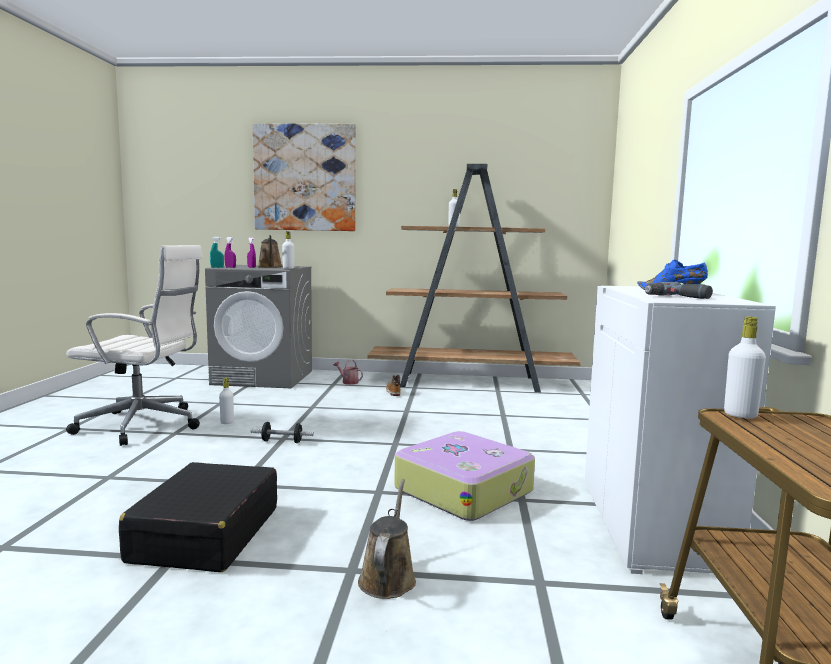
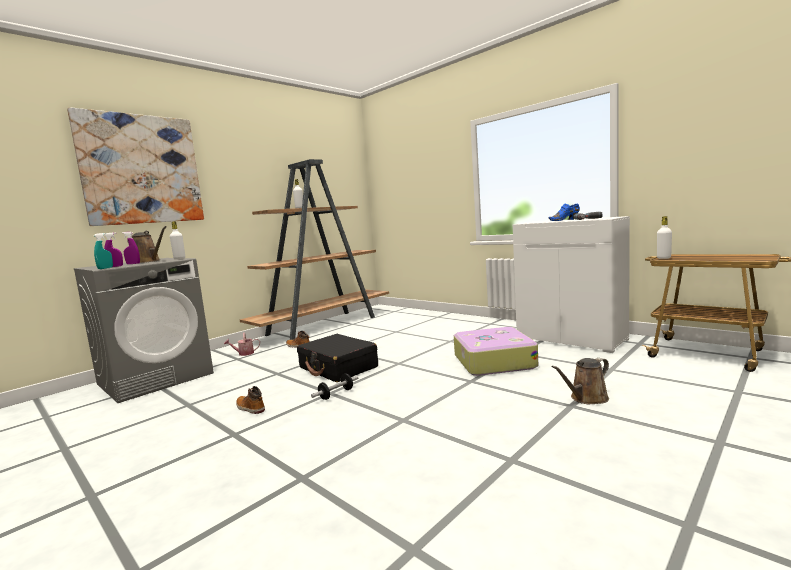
camera: 50 degrees left, 0 degrees up
(143, 426) = (179, 448): white office chair -> none
(205, 534) = (481, 443): black suitcase -> black suitcase (338, 368)
(227, 422) = (250, 408): white bottle -> boot
(388, 578) = (586, 398): brown watering can -> brown watering can turned 75 degrees counterclockwise

